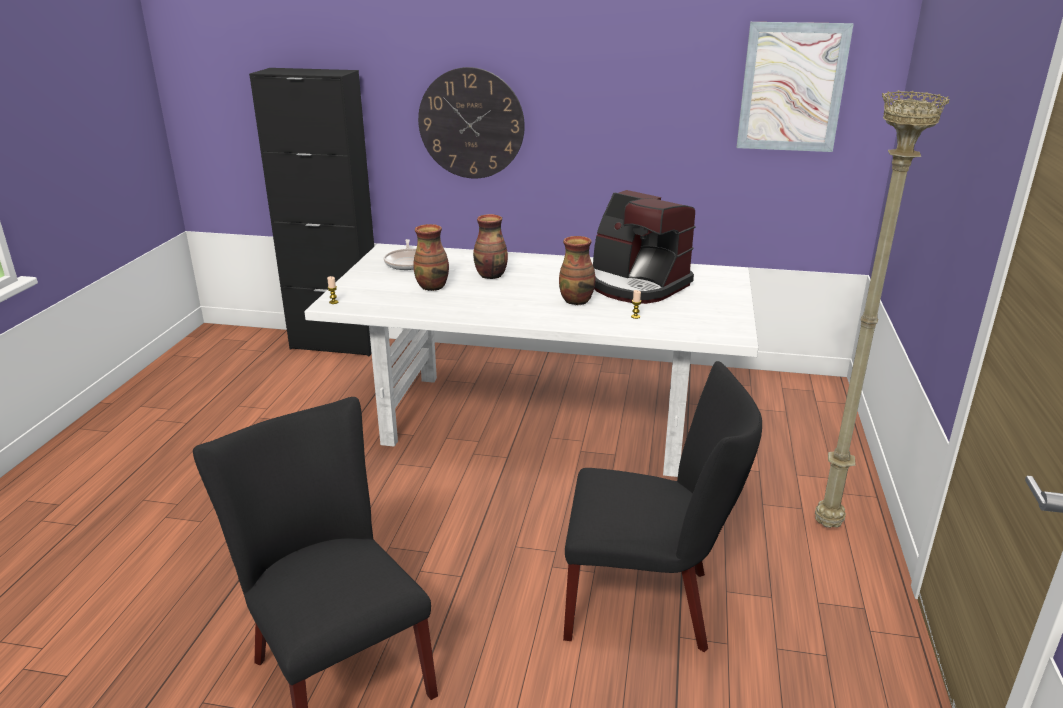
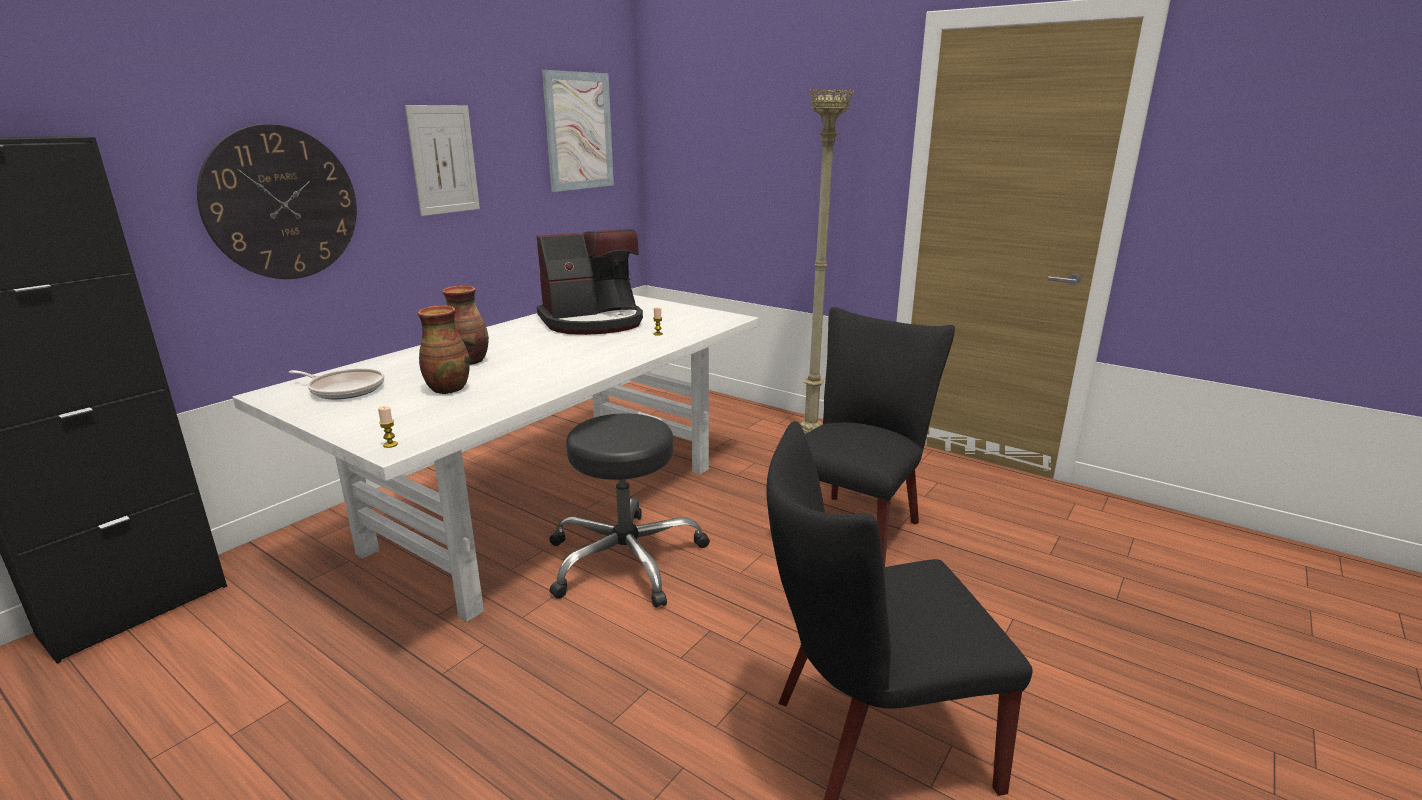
camera: 65 degrees left, 5 degrees down
(492, 481) = (625, 560): none -> black stool
(577, 301) = (593, 344): vase -> none
(612, 104) = (443, 160): none -> picture

